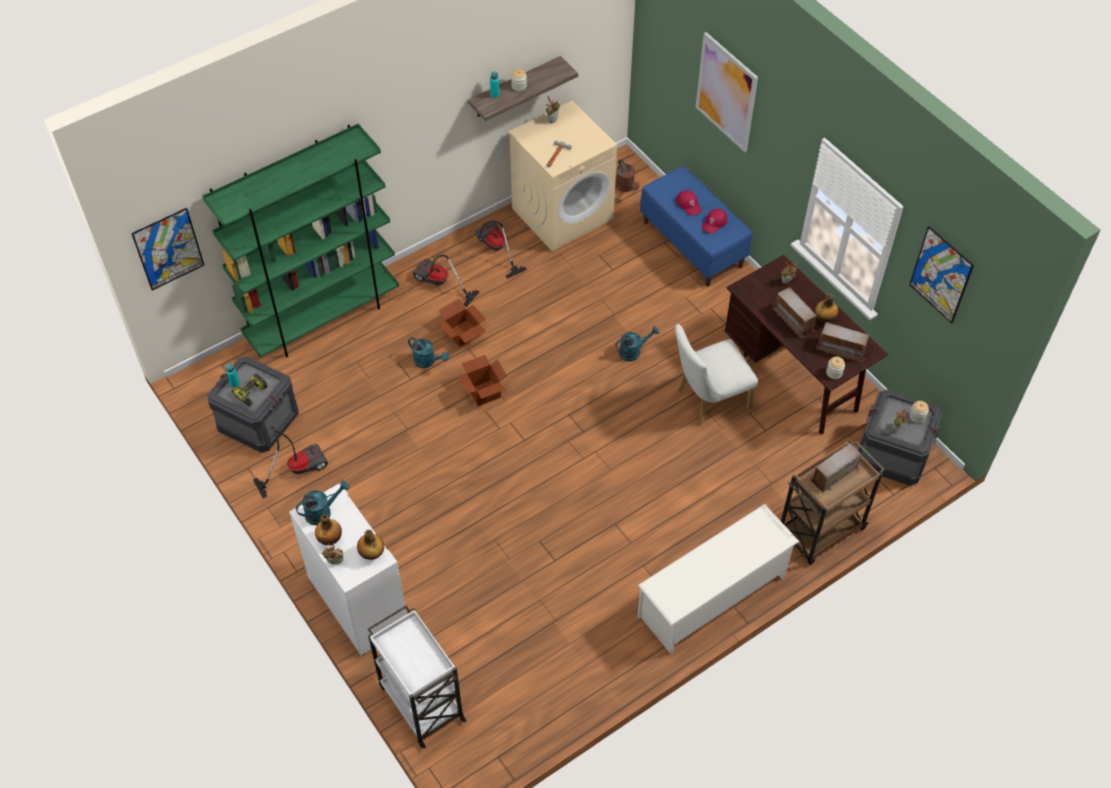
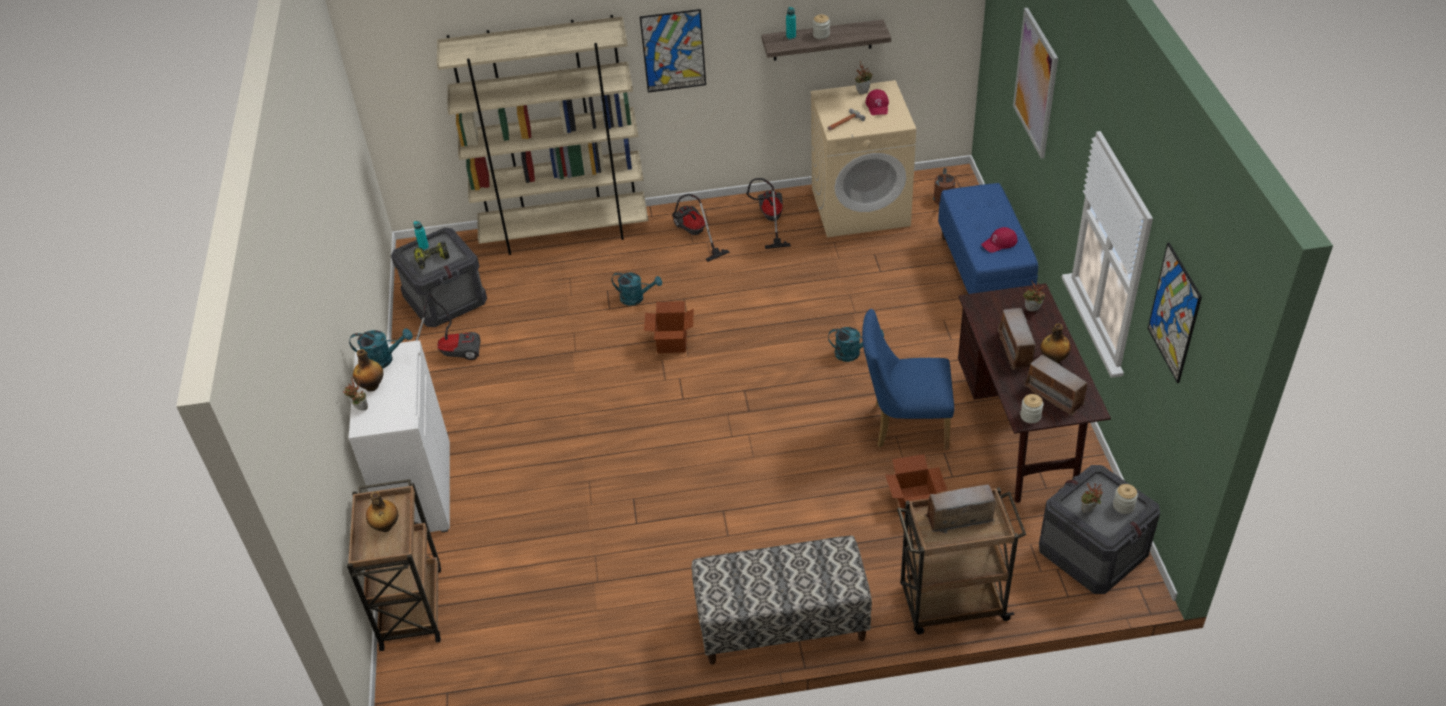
camera: 30 degrees right, 10 degrees down
(168, 249) = (400, 90): picture -> picture (673, 51)
(323, 318) = (565, 232): green bookcase -> beige bookcase
(372, 554) = (399, 413): bottle -> bottle (385, 526)
(421, 701) = (411, 606): white cart -> brown cart
(428, 361) = (636, 298): turquoise watering can -> turquoise watering can turned 45 degrees counterclockwise
(463, 334) = (687, 284): cardboard box -> cardboard box (914, 500)
(689, 204) = (982, 219): red cap -> red cap (877, 106)
(707, 400) = (904, 425): white chair -> blue chair
(712, 597) = (781, 624): white shoe rack -> bench

